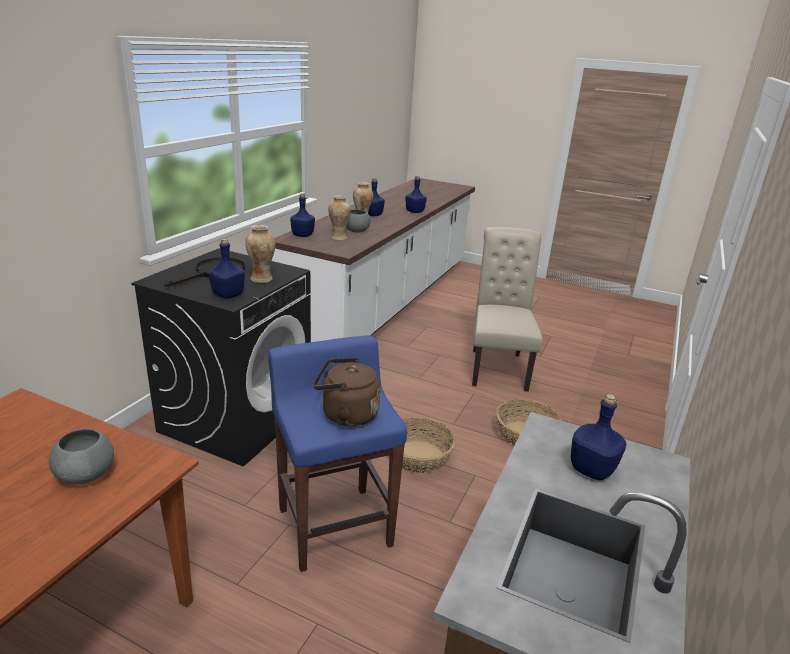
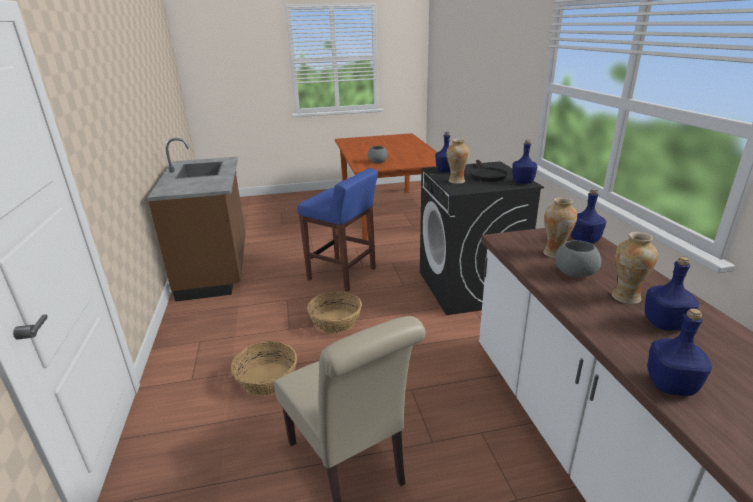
camera: 145 degrees right, 0 degrees up
(346, 414) = (328, 197): brown kettle -> none
(592, 470) = (195, 183): blue bottle -> blue bottle (522, 182)

